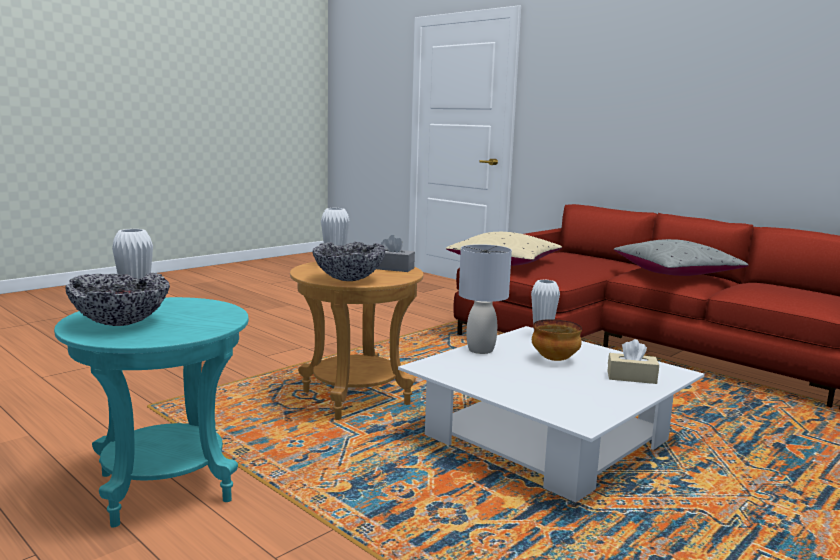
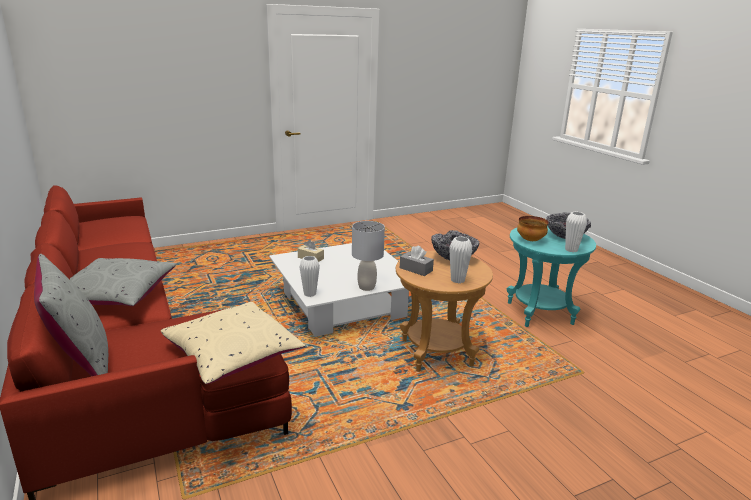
camera: 160 degrees left, 10 degrees up
(555, 359) = (332, 274): bowl -> bowl (530, 240)
(595, 256) = (81, 361): none -> grey pillow

